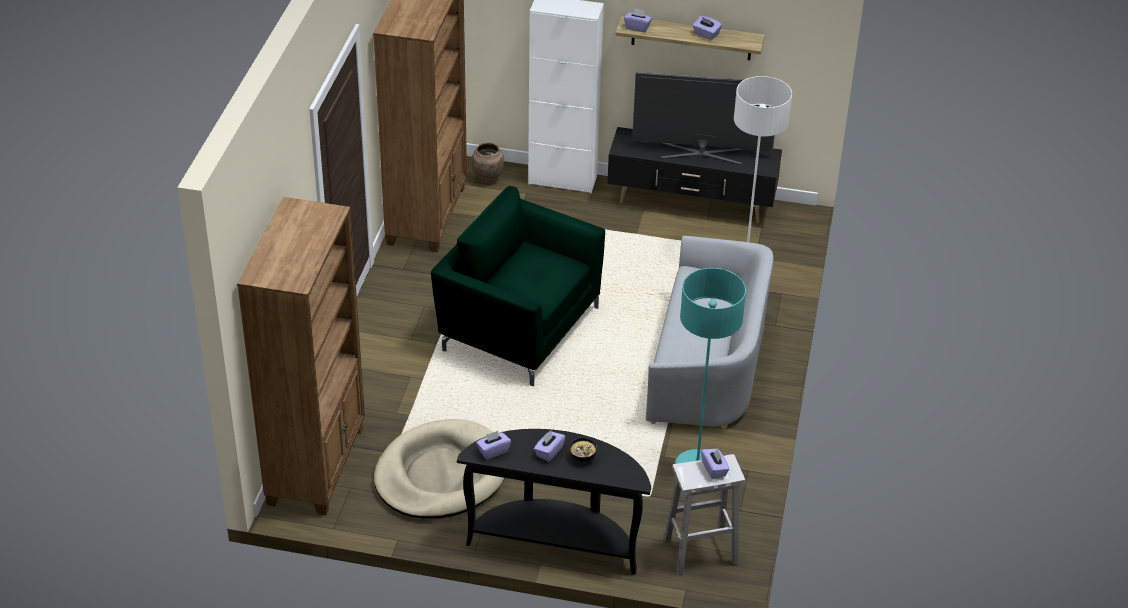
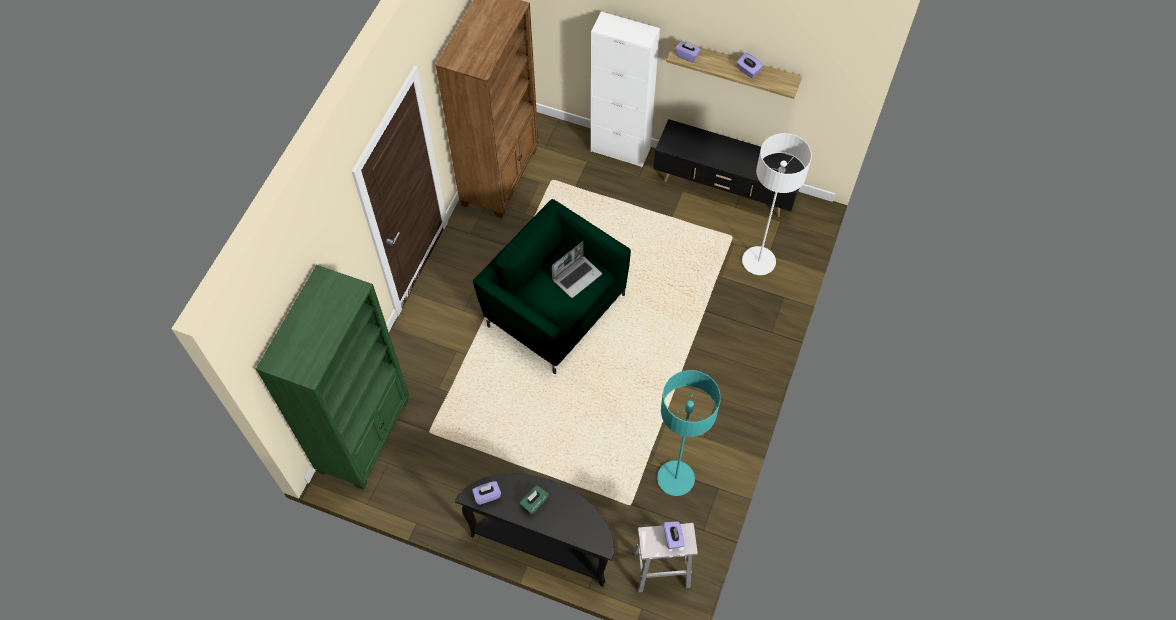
camera: 10 degrees right, 20 degrees up
(317, 465) = (365, 435): brown bookcase -> green bookcase
(441, 475) = (463, 459): beige dog bed -> none
(488, 178) = (558, 141): brown vase -> none
(547, 266) = (577, 276): none -> laptop
(549, 452) = (534, 502): purple tissue box -> green tissue box
(582, 457) = (561, 513): bowl -> none
(701, 153) = (736, 157): television -> none
(708, 365) = (705, 369): grey sofa -> none

